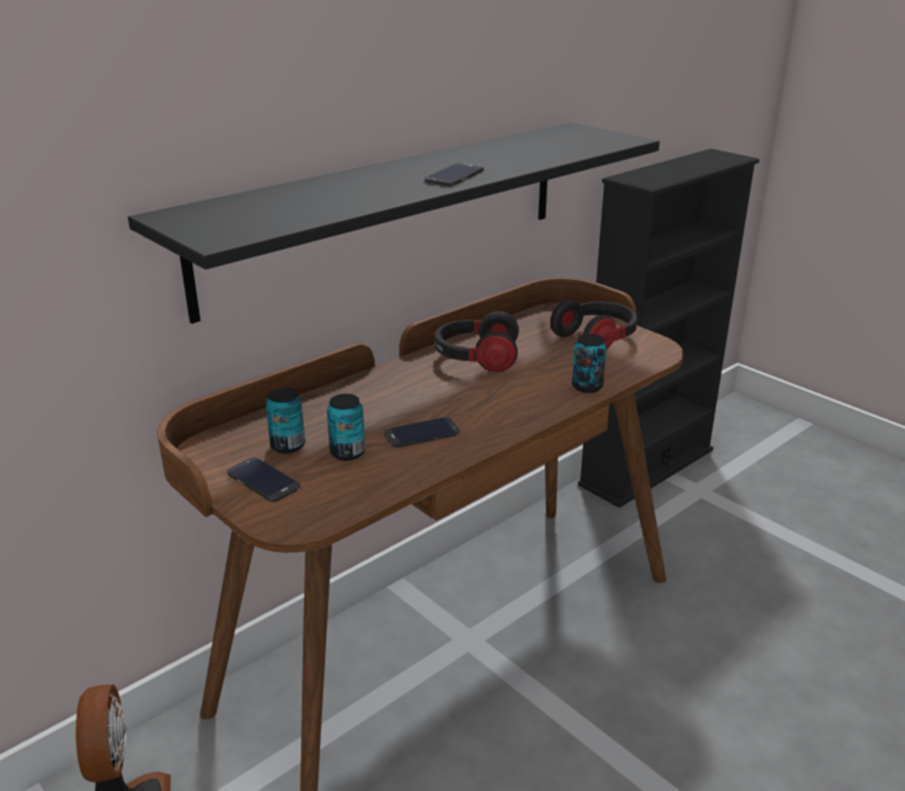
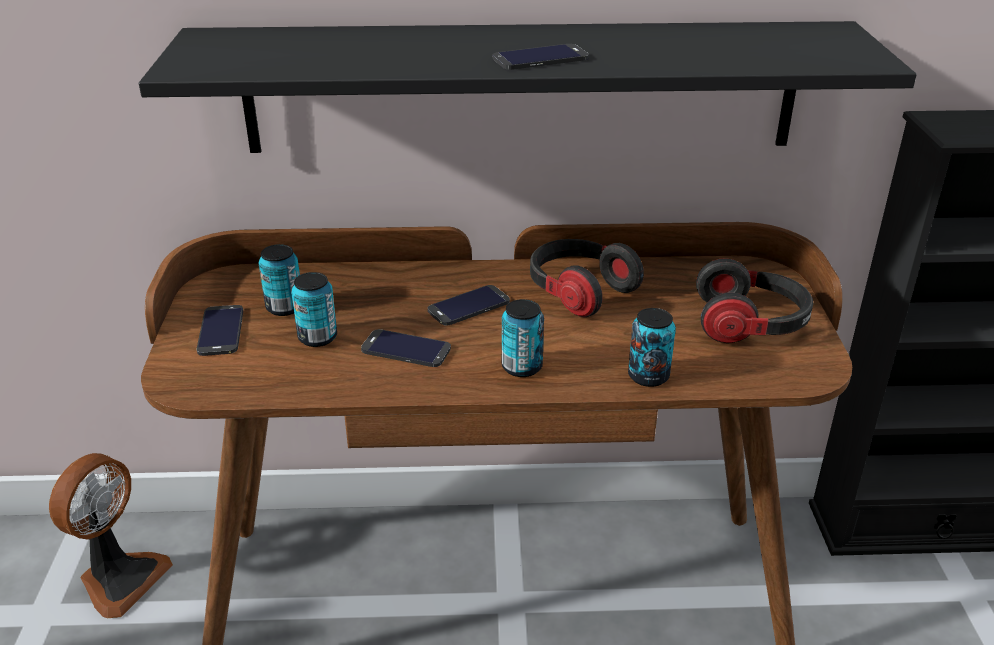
camera: 40 degrees right, 5 degrees up
(420, 393) = (468, 306): none -> phone
(510, 412) = (522, 367): none -> can

